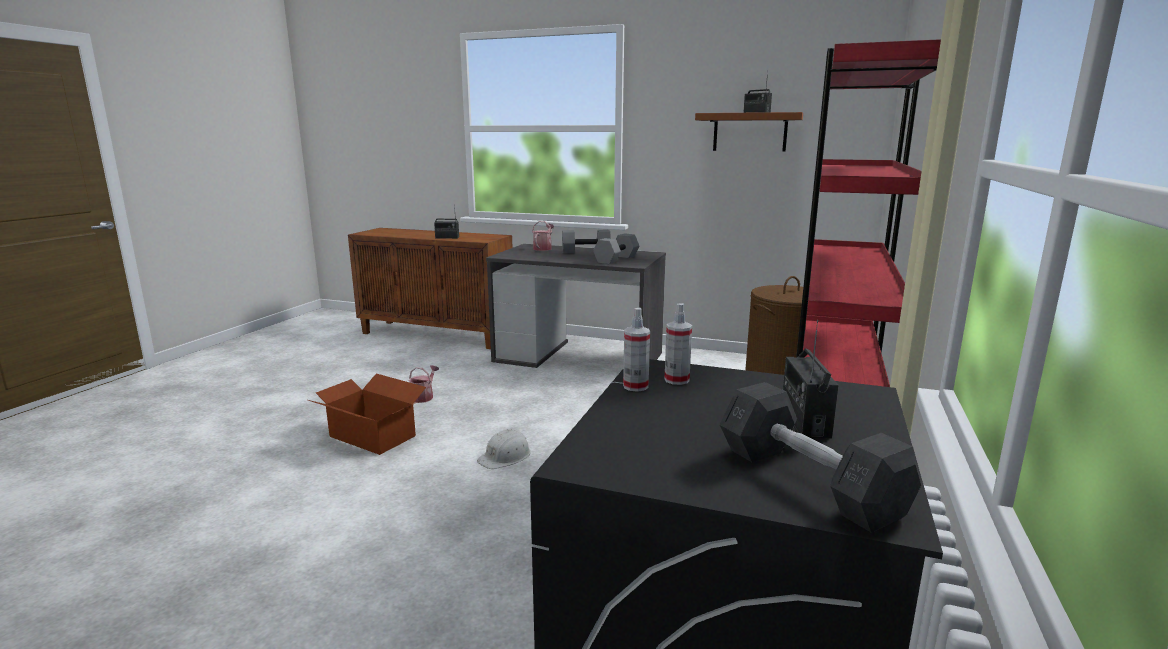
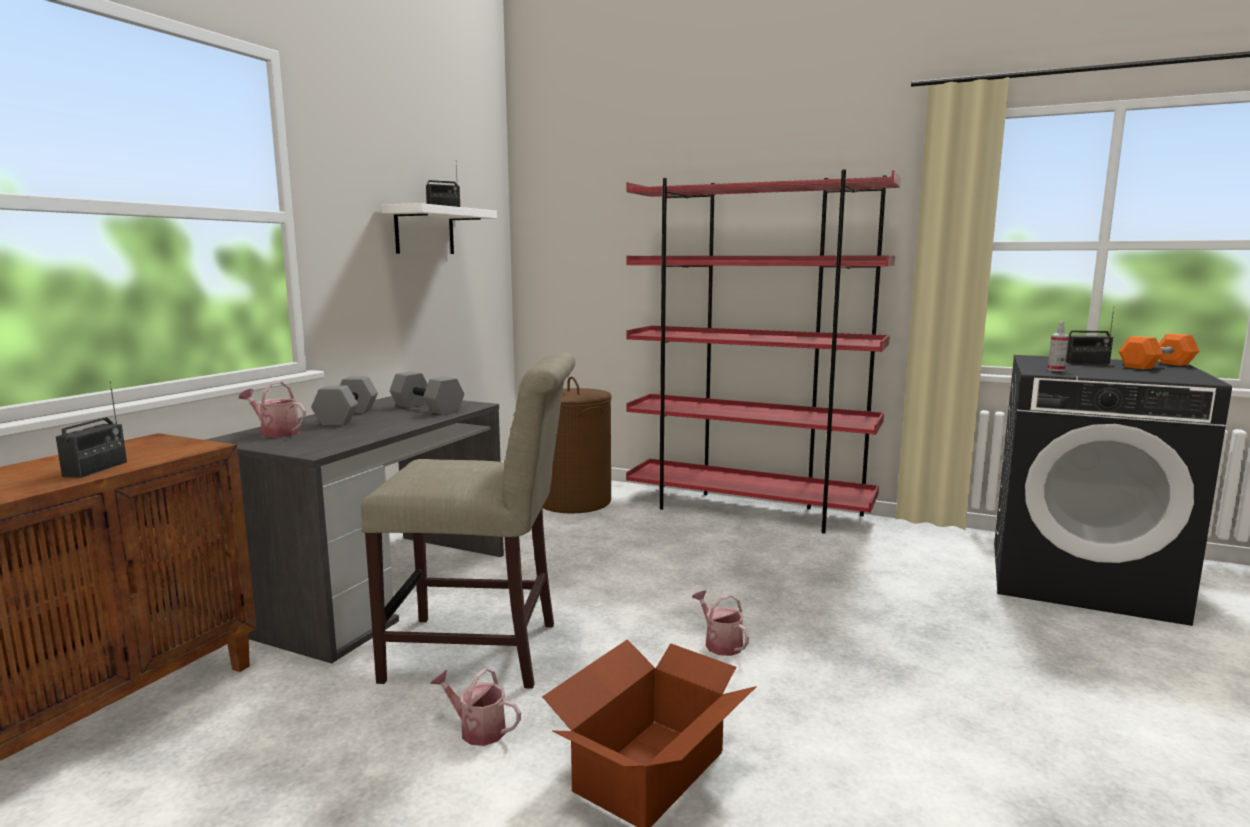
camera: 85 degrees left, 5 degrees down
(499, 390) = (483, 652): none -> beige chair
(505, 456) = (720, 643): white hard hat -> watering can
(635, 386) = (1079, 374): spray bottle -> none
(750, 132) = (424, 231): brown shelf -> white shelf
(808, 481) = (1156, 366): grey dumbbell -> orange dumbbell

